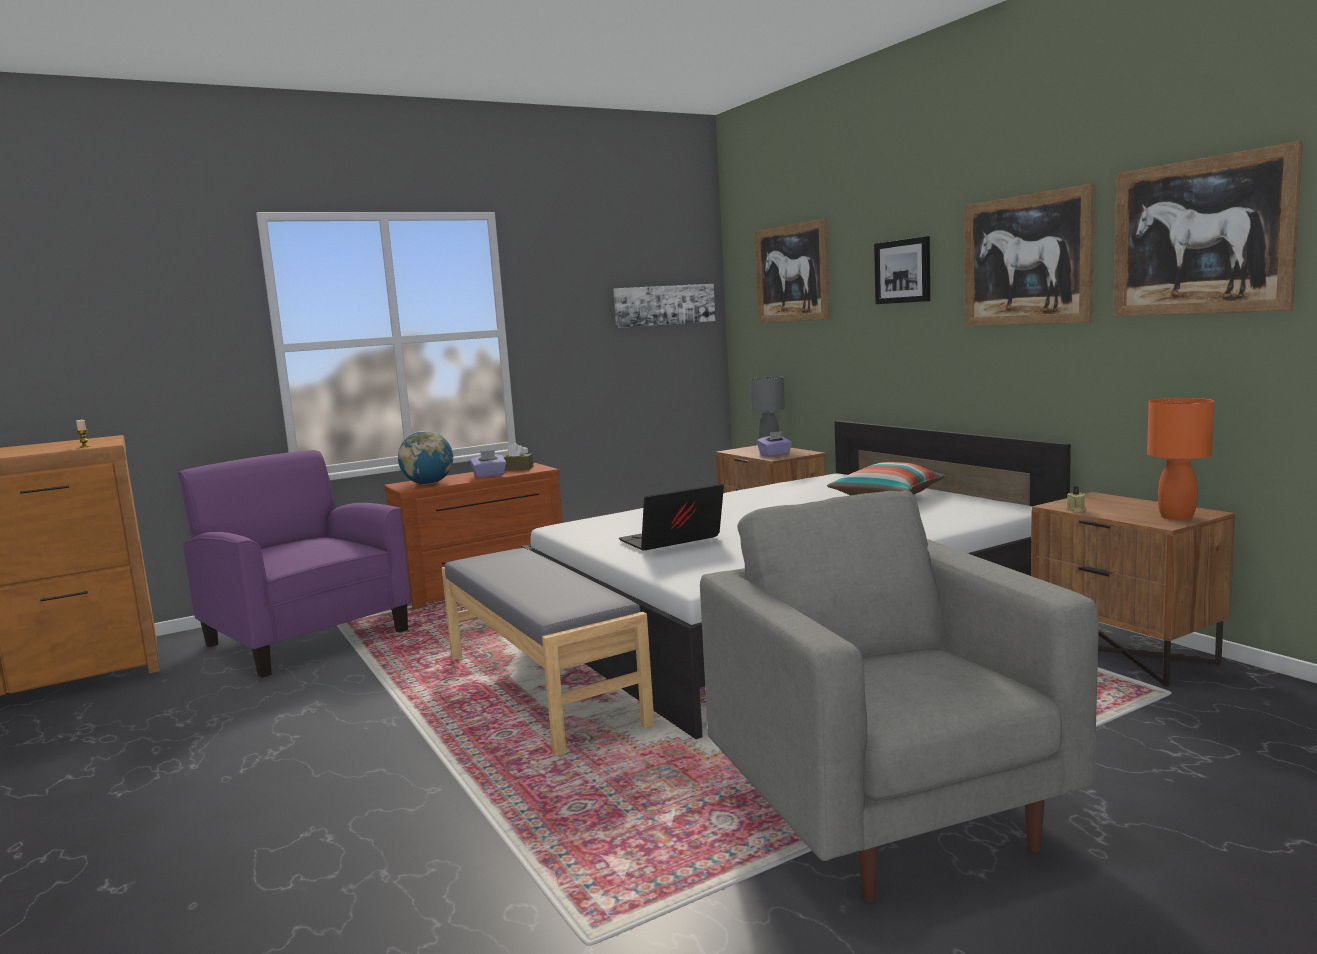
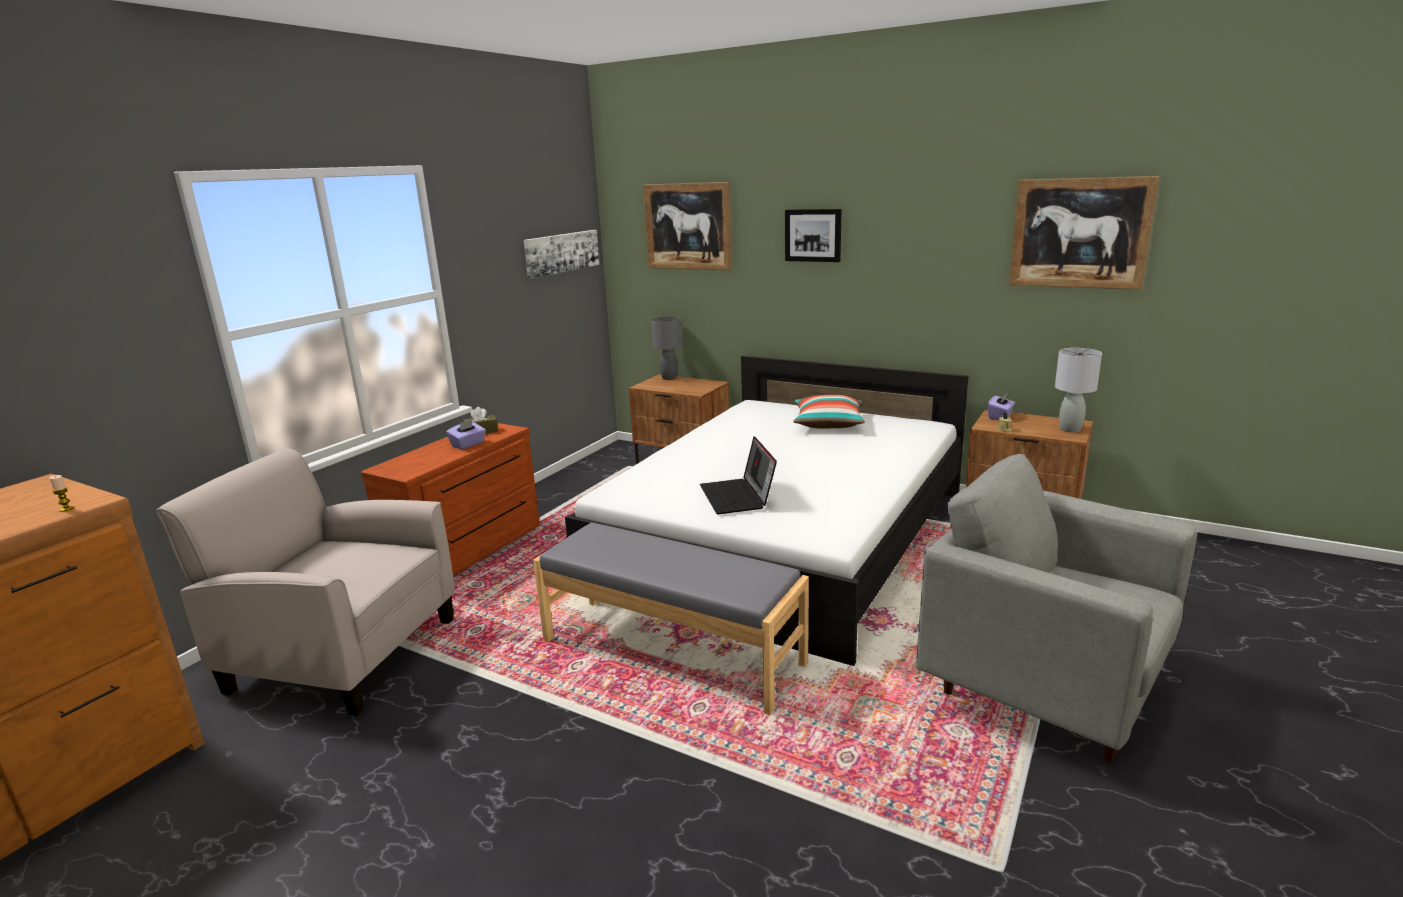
camera: 30 degrees left, 10 degrees up
(306, 637) = (342, 654): purple armchair -> beige armchair
(428, 484) = (417, 464): globe -> none
(671, 541) = (738, 497): laptop -> laptop turned 45 degrees counterclockwise
(775, 455) = (691, 388): purple tissue box -> purple tissue box (1000, 416)
(1026, 260) = (933, 237): picture -> none
(1176, 517) = (1070, 429): orange table lamp -> grey table lamp

